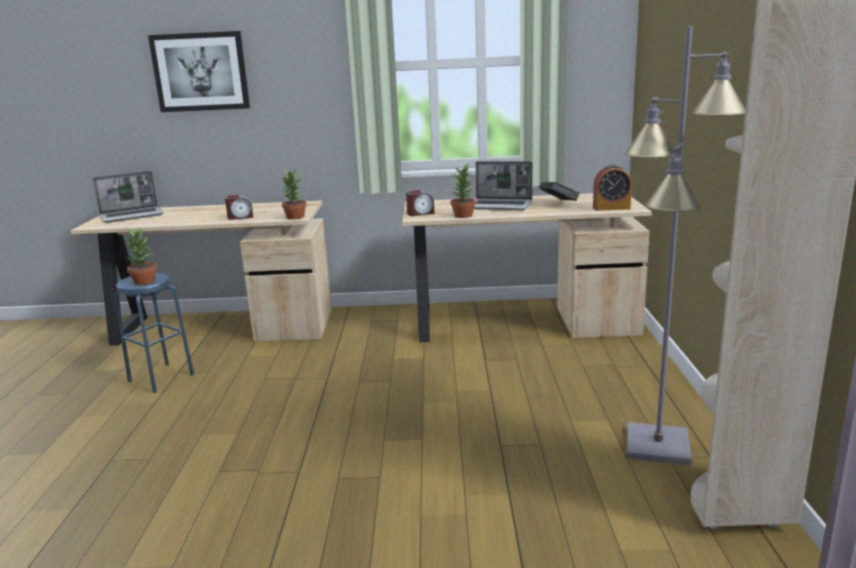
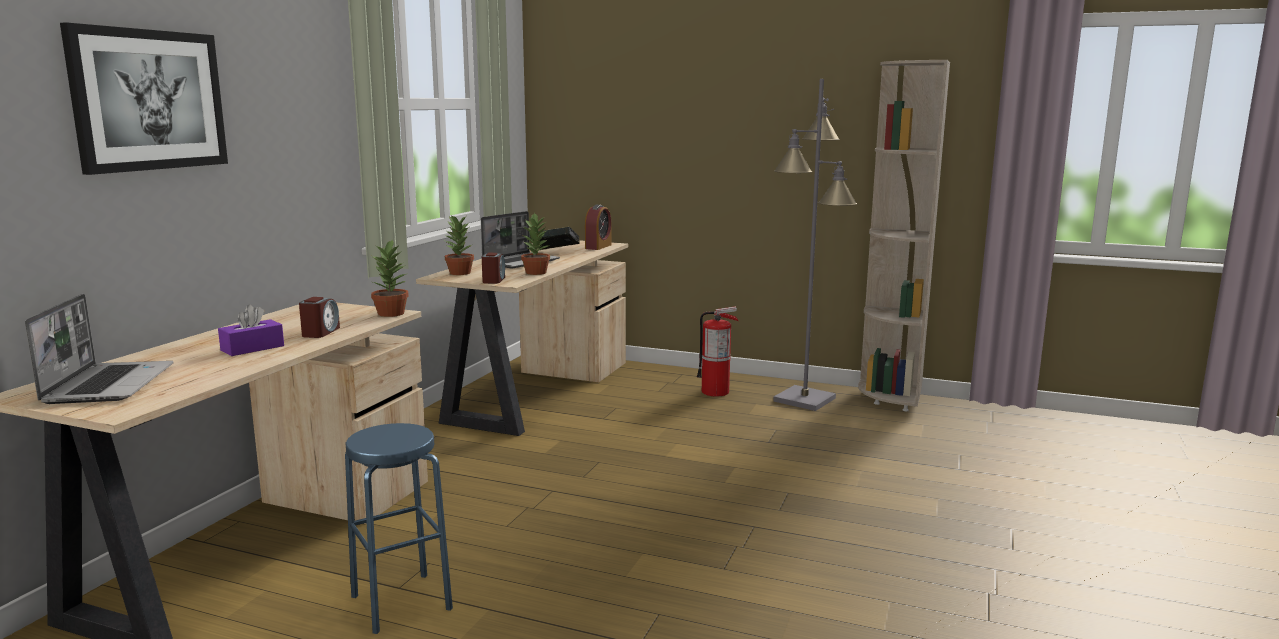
camera: 70 degrees left, 5 degrees down
(144, 281) = (403, 436): potted plant -> potted plant (459, 273)
(201, 216) = (252, 348): none -> purple tissue box
(616, 392) = (715, 392): none -> fire extinguisher

